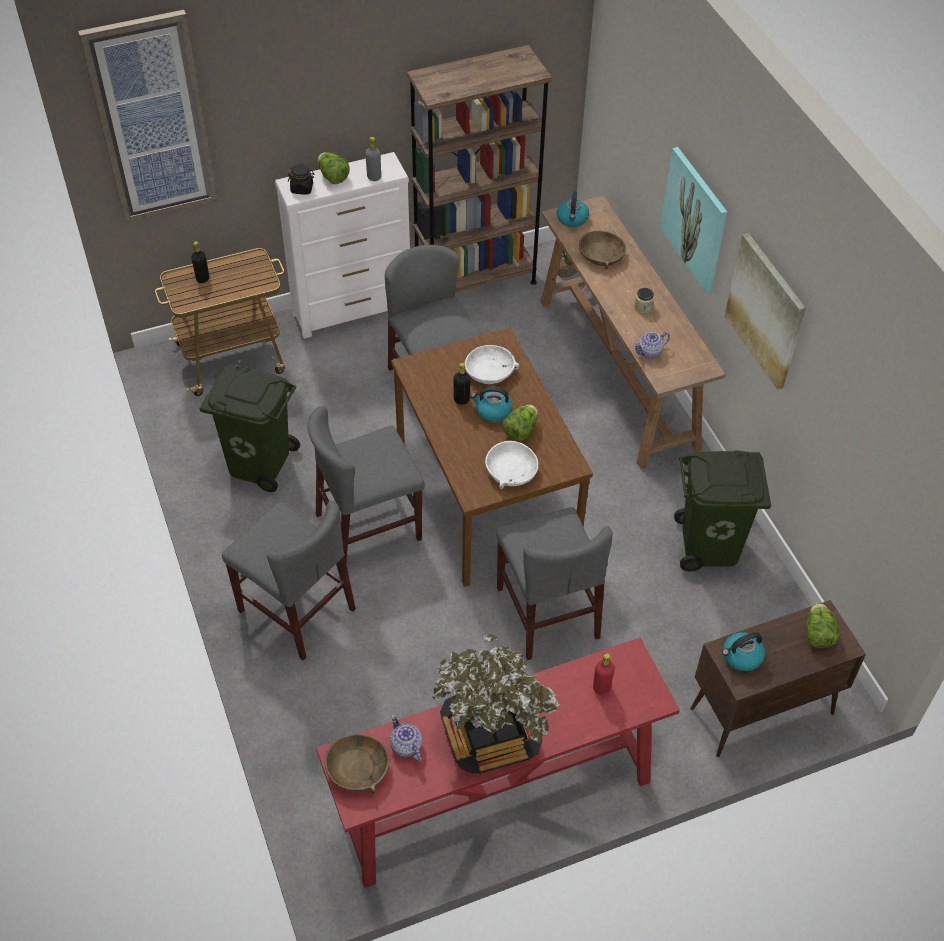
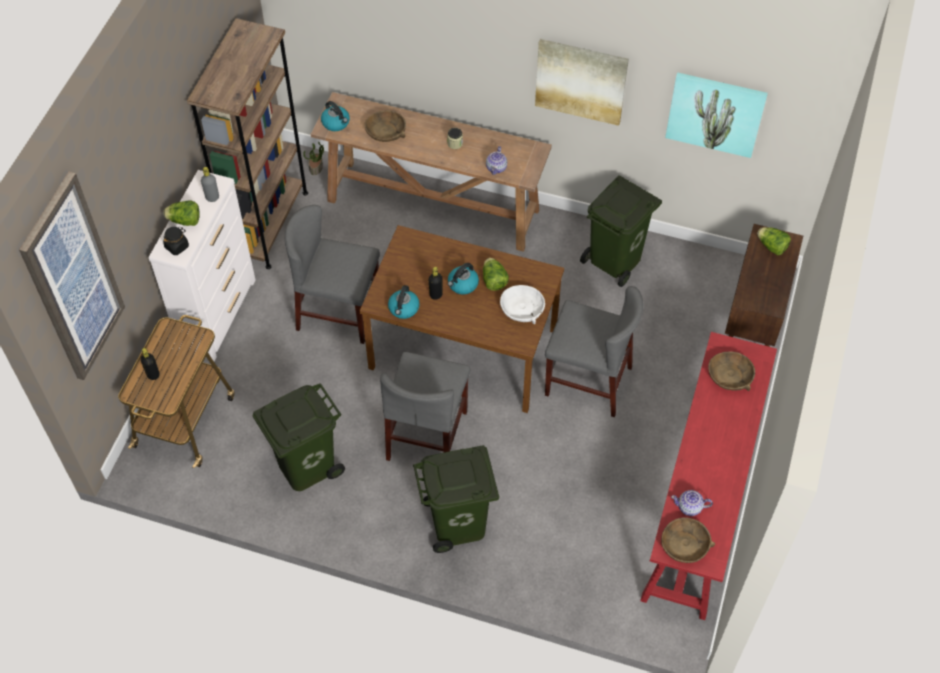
camera: 50 degrees left, 5 degrees up
(296, 610) = (458, 524): grey chair -> green trash can
(490, 371) = (425, 262): white bowl -> none
(490, 734) = (716, 456): potted plant -> none
(601, 687) = (730, 376): red bottle -> brown bowl
(694, 219) = (465, 57): picture -> picture (715, 114)
(741, 657) = (757, 294): kettle -> kettle (404, 309)

